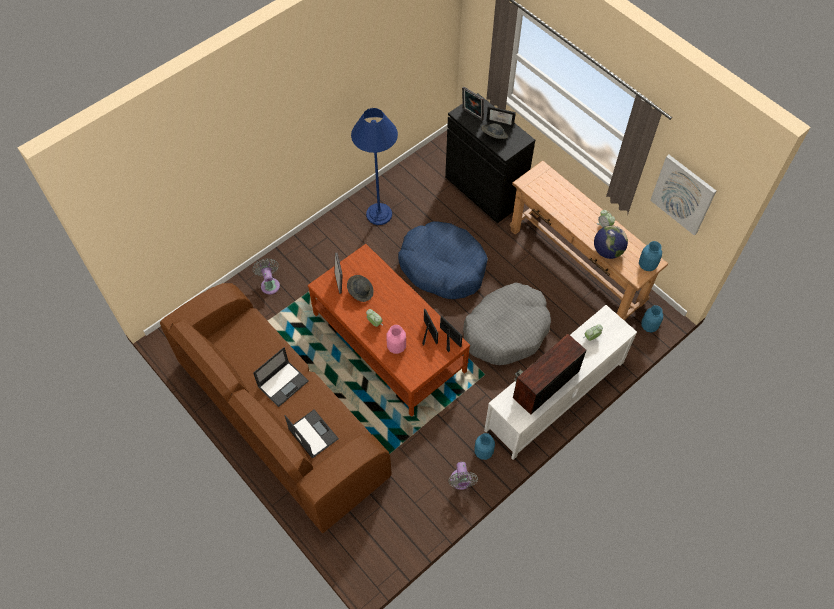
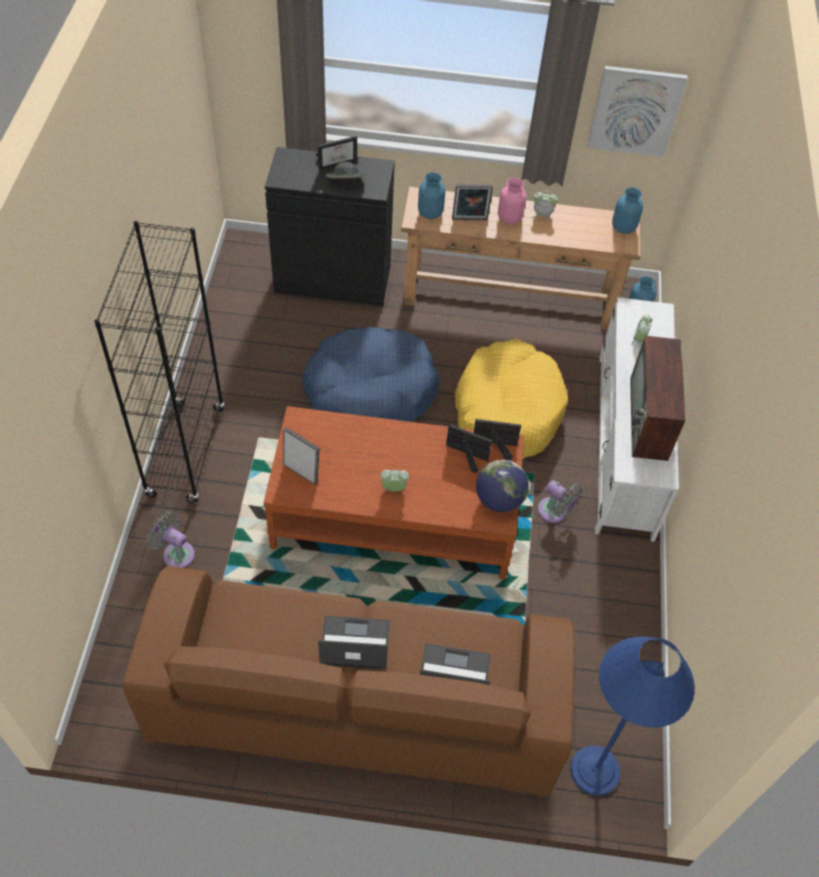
camera: 45 degrees left, 5 degrees down
(283, 383) = (353, 643): laptop -> laptop turned 90 degrees counterclockwise
(320, 236) = (186, 452): none -> black bookcase
(360, 291) = (338, 464): grey hat -> none
(379, 214) = (235, 380): blue floor lamp -> blue floor lamp (595, 770)
(396, 346) = (446, 496): pink vase -> pink vase (509, 217)
(461, 482) = (629, 608): grey fan -> grey fan (555, 512)
(472, 115) = (295, 173): picture frame -> picture frame (469, 220)
(483, 452) = (617, 557): blue vase -> blue vase (430, 212)
(506, 330) = (507, 411): grey dog bed -> yellow dog bed
(607, 251) = (572, 238): globe -> globe (499, 500)

